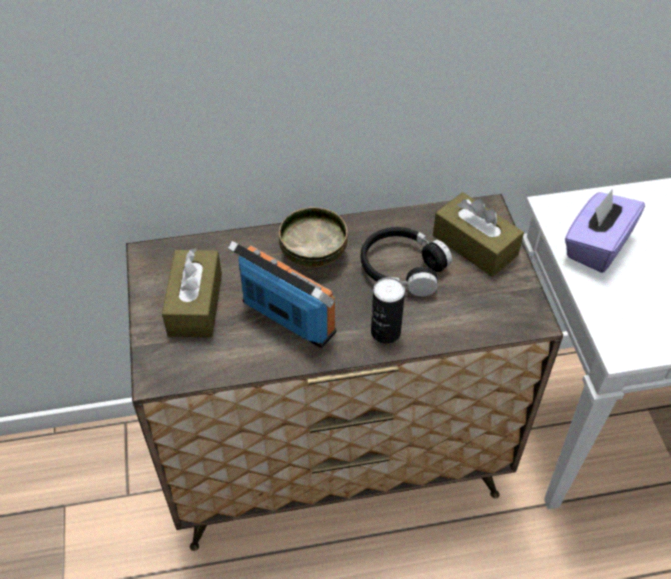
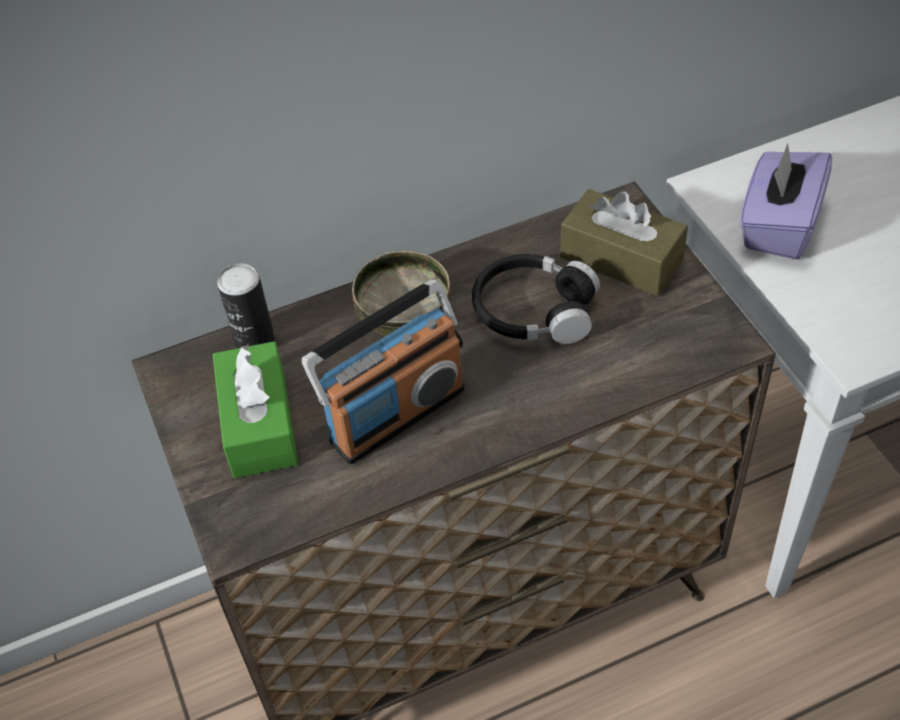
camera: 10 degrees left, 0 degrees up
(195, 304) = (259, 424): brown tissue box -> green tissue box
(287, 318) = (396, 414): radio -> radio turned 120 degrees clockwise
(385, 332) = (538, 403): can -> can (255, 341)

